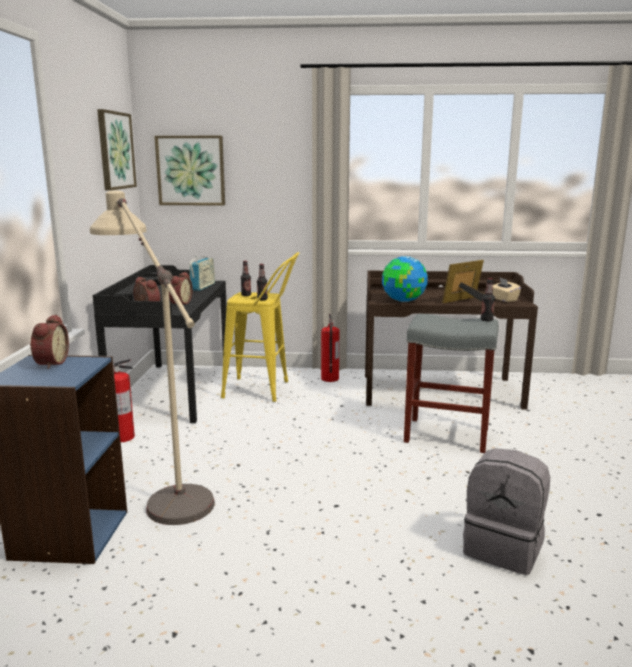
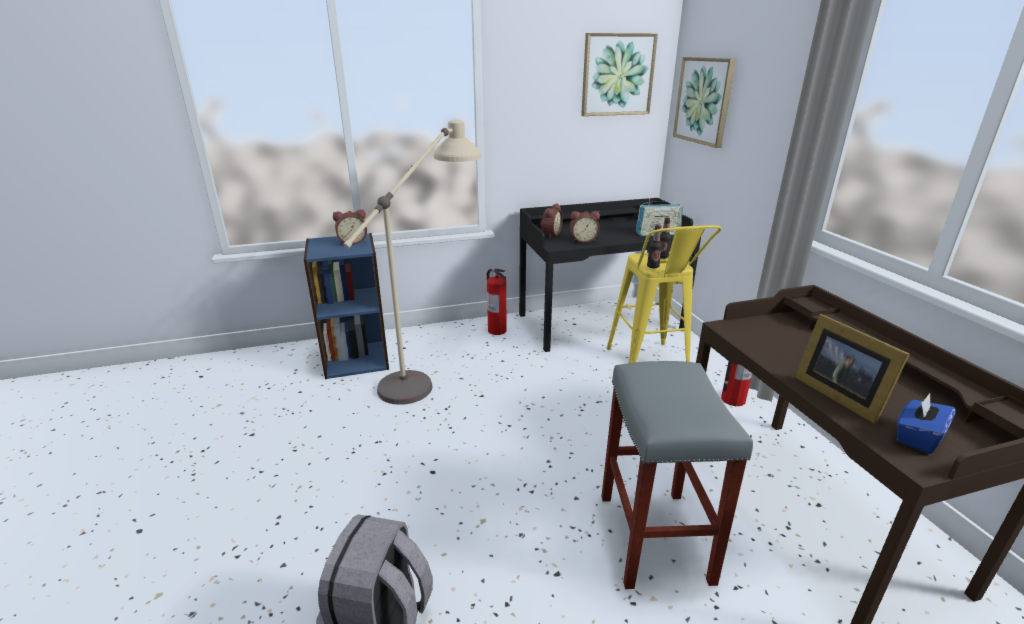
camera: 70 degrees right, 10 degrees up
(403, 301) = (756, 343): globe -> none
(465, 301) = (837, 395): picture frame -> picture frame turned 150 degrees counterclockwise
(486, 320) = (705, 422): bottle -> none
(503, 299) = (917, 437): beige tissue box -> blue tissue box

